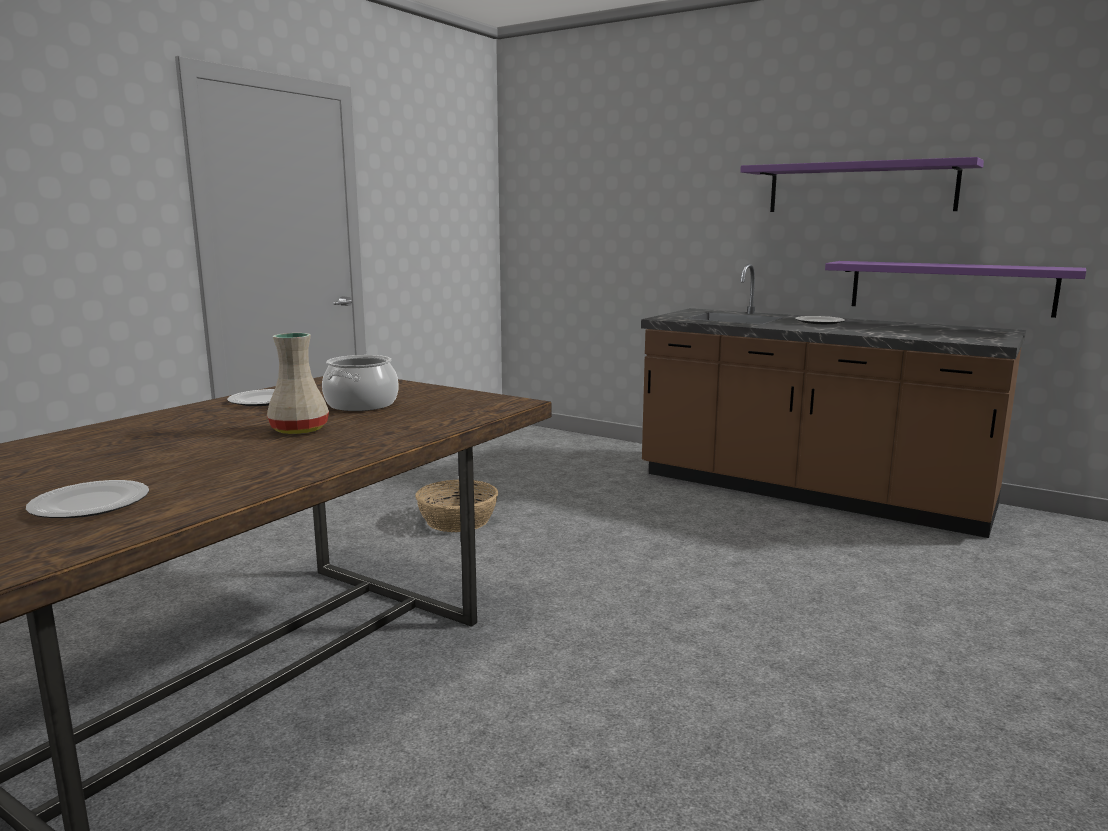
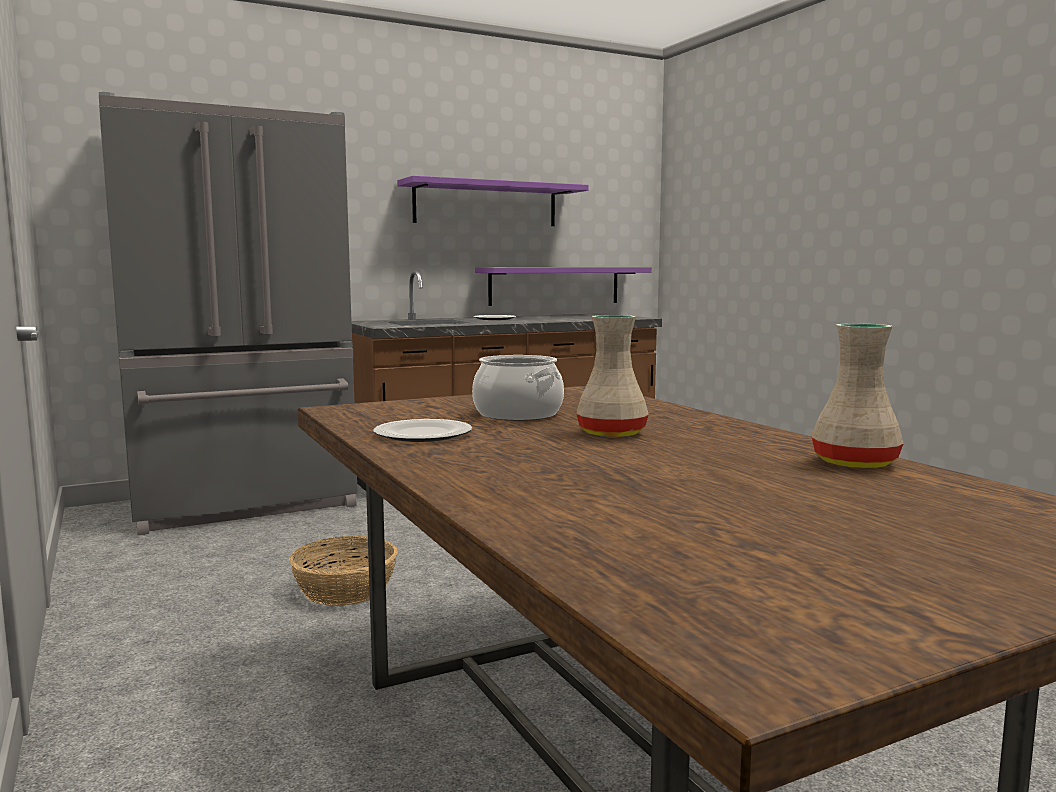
camera: 60 degrees left, 5 degrees down
(91, 503) = (874, 495): plate -> none
(214, 492) = (852, 462): none -> beige vase
(571, 450) = (245, 505): none -> grey fridge

